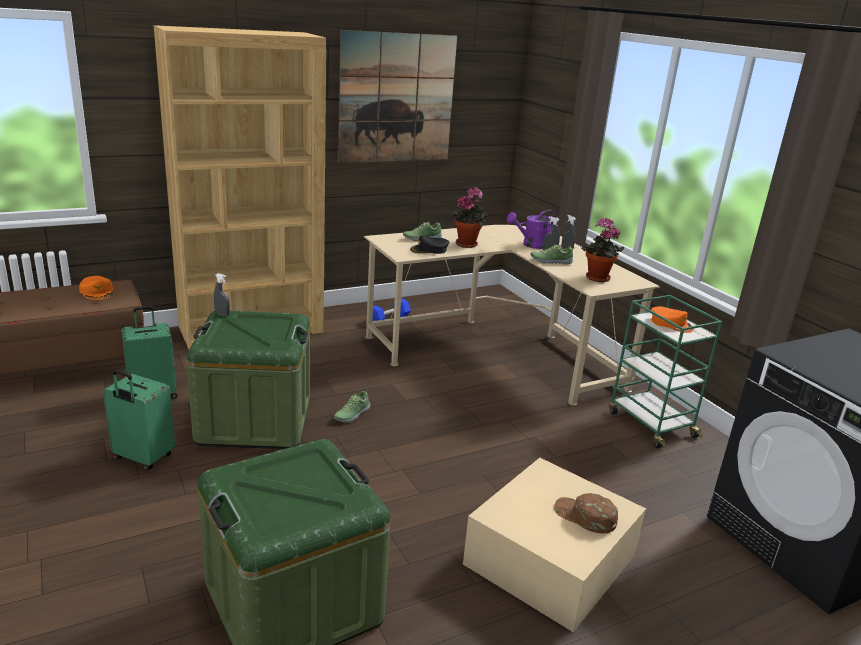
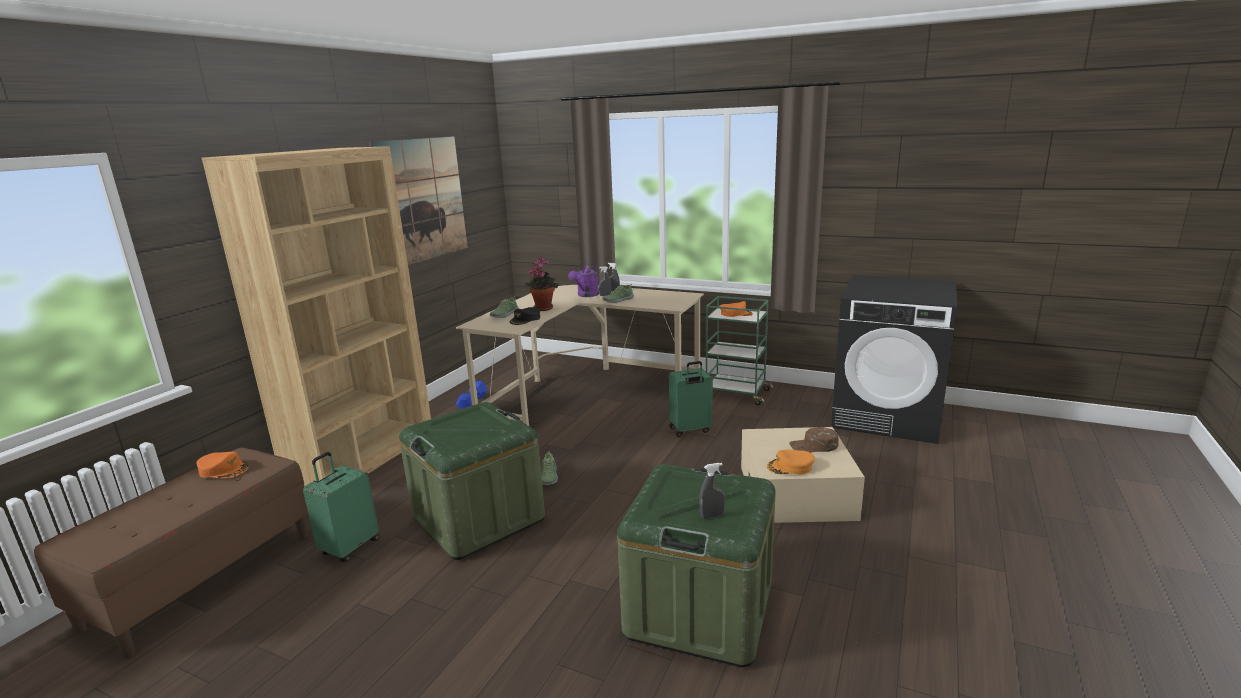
camera: 35 degrees left, 5 degrees down
(142, 458) = (424, 596): green suitcase -> green suitcase (690, 430)
(222, 314) = (418, 427): grey spray bottle -> grey spray bottle (712, 516)
(520, 522) = (790, 467): none -> orange cap
(596, 279) = (664, 301): potted plant -> none

